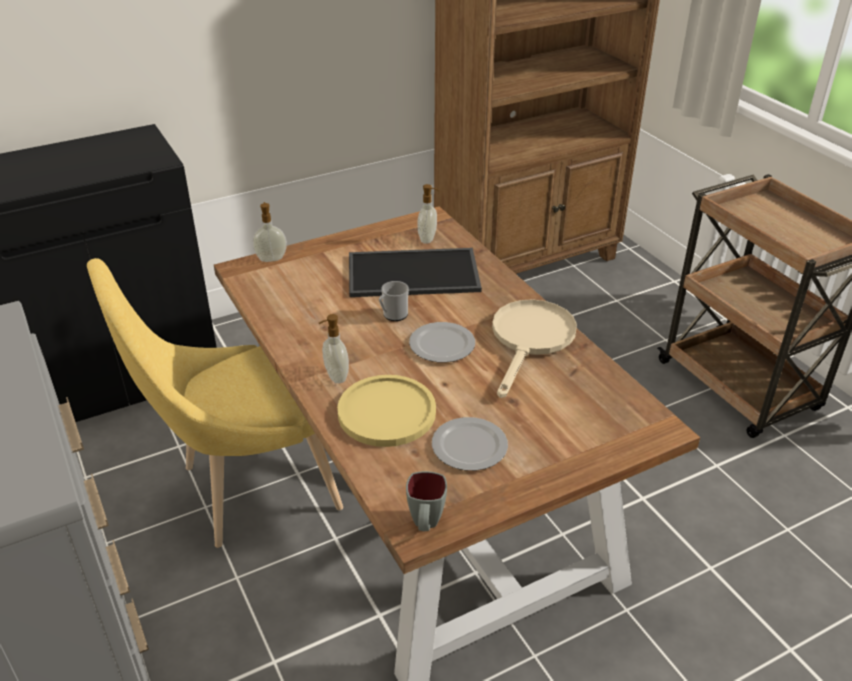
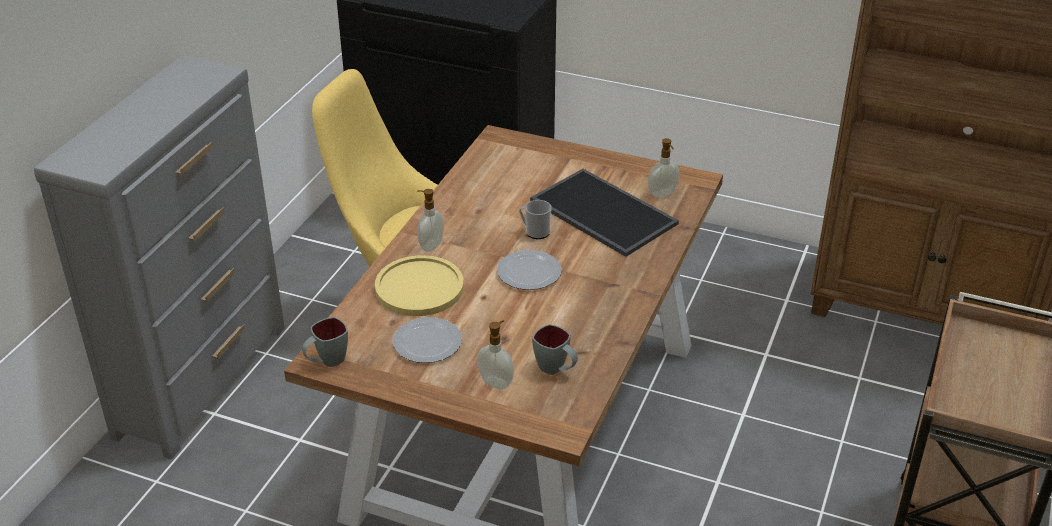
camera: 50 degrees right, 0 degrees up
(271, 258) = (529, 142): soap dispenser -> soap dispenser (496, 382)
(530, 340) = (593, 312): beige frying pan -> none
(583, 395) = (556, 370): none -> grey mug

